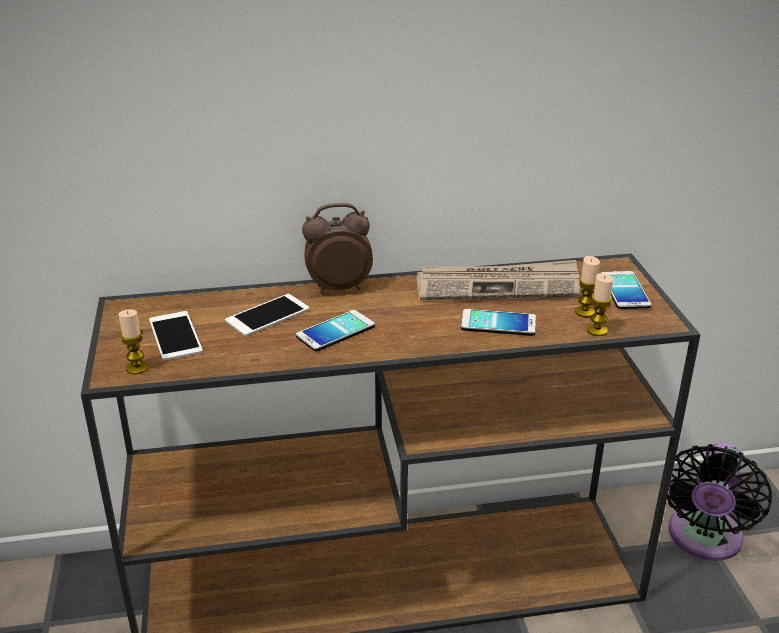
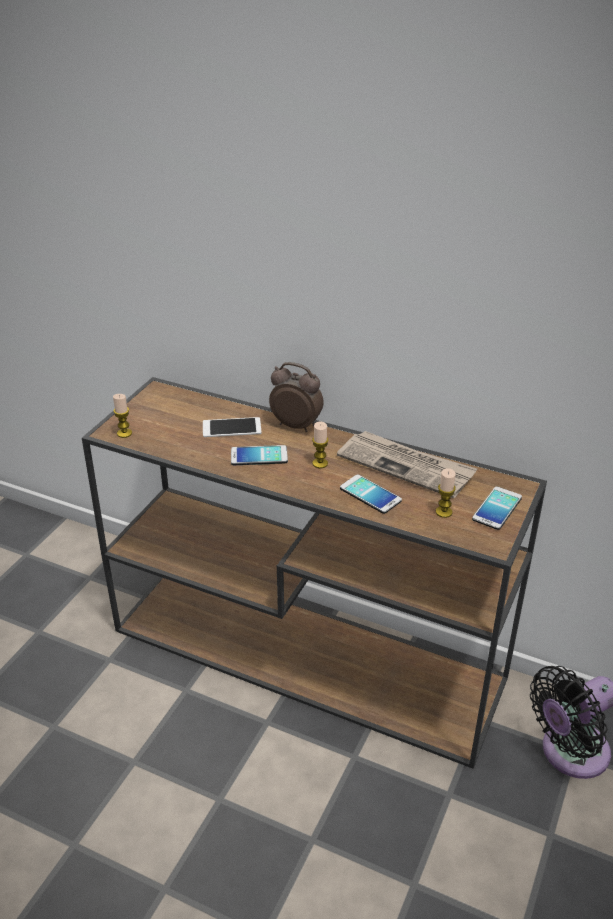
camera: 35 degrees right, 5 degrees up
(175, 336) = (165, 420): phone -> none
(597, 330) = (433, 529): candle -> candle (320, 463)

